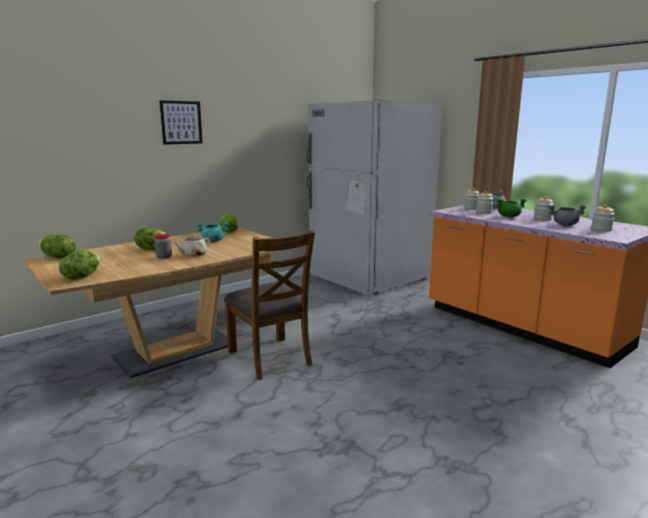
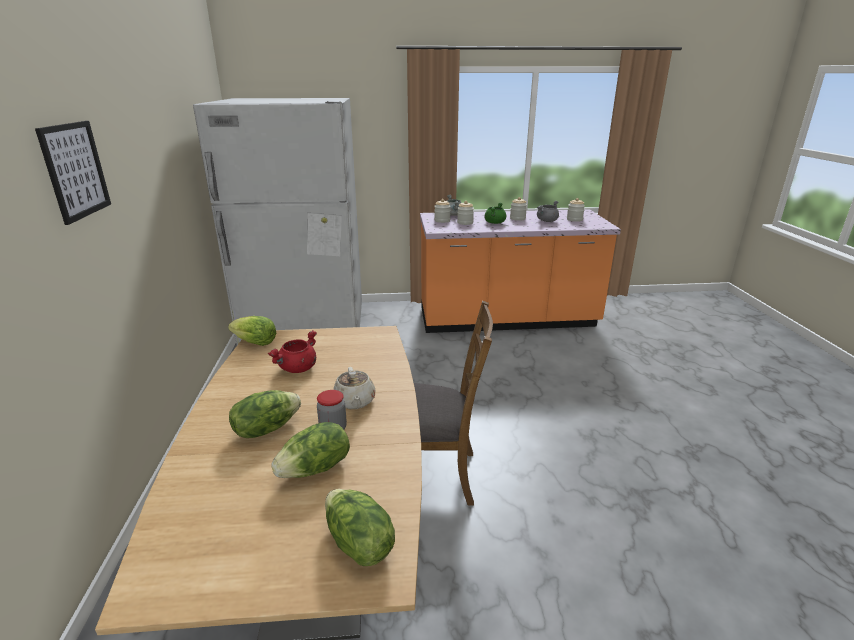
camera: 55 degrees left, 10 degrees up
(58, 257) = (156, 559): lettuce -> lettuce (316, 469)
(213, 241) = (297, 369): turquoise cooking pot -> red cooking pot

